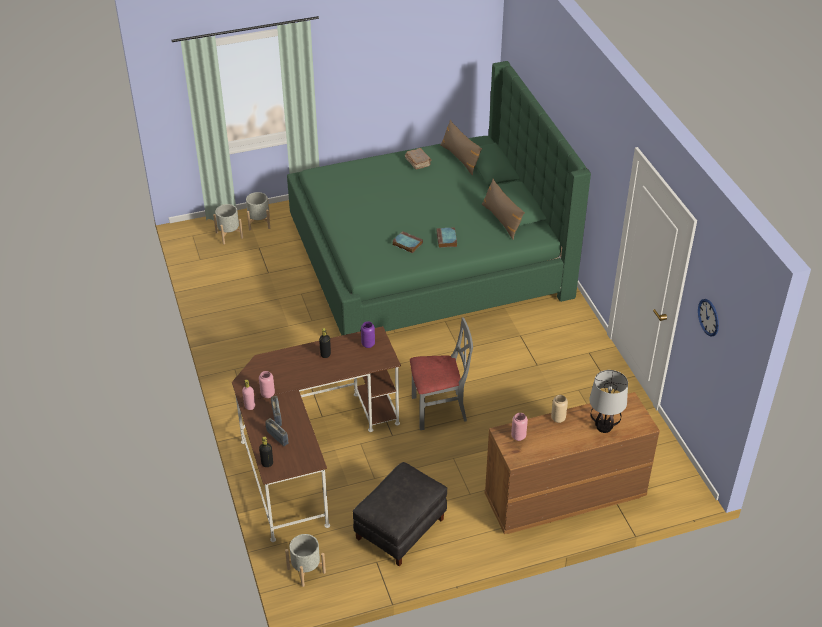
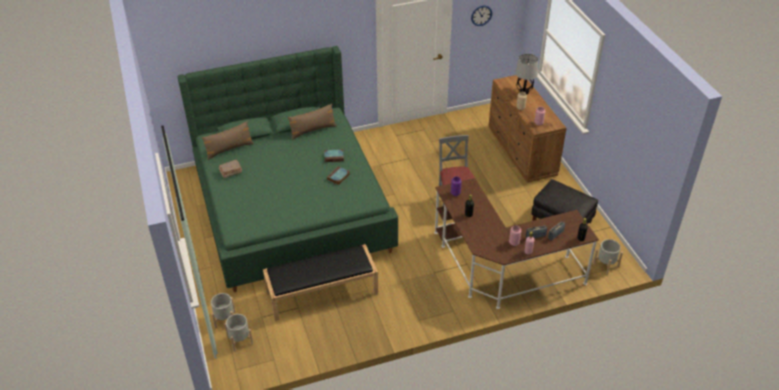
camera: 90 degrees left, 0 degrees up
(288, 290) = (322, 292): none -> black bench

